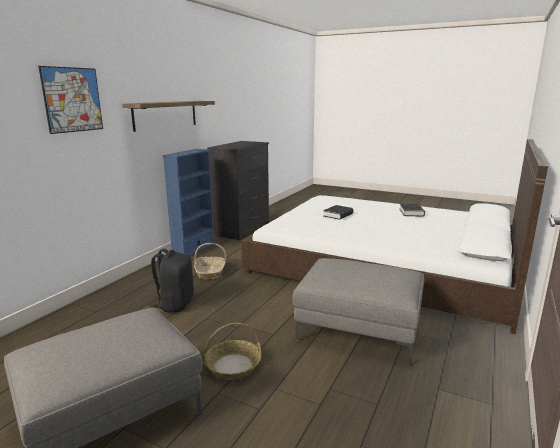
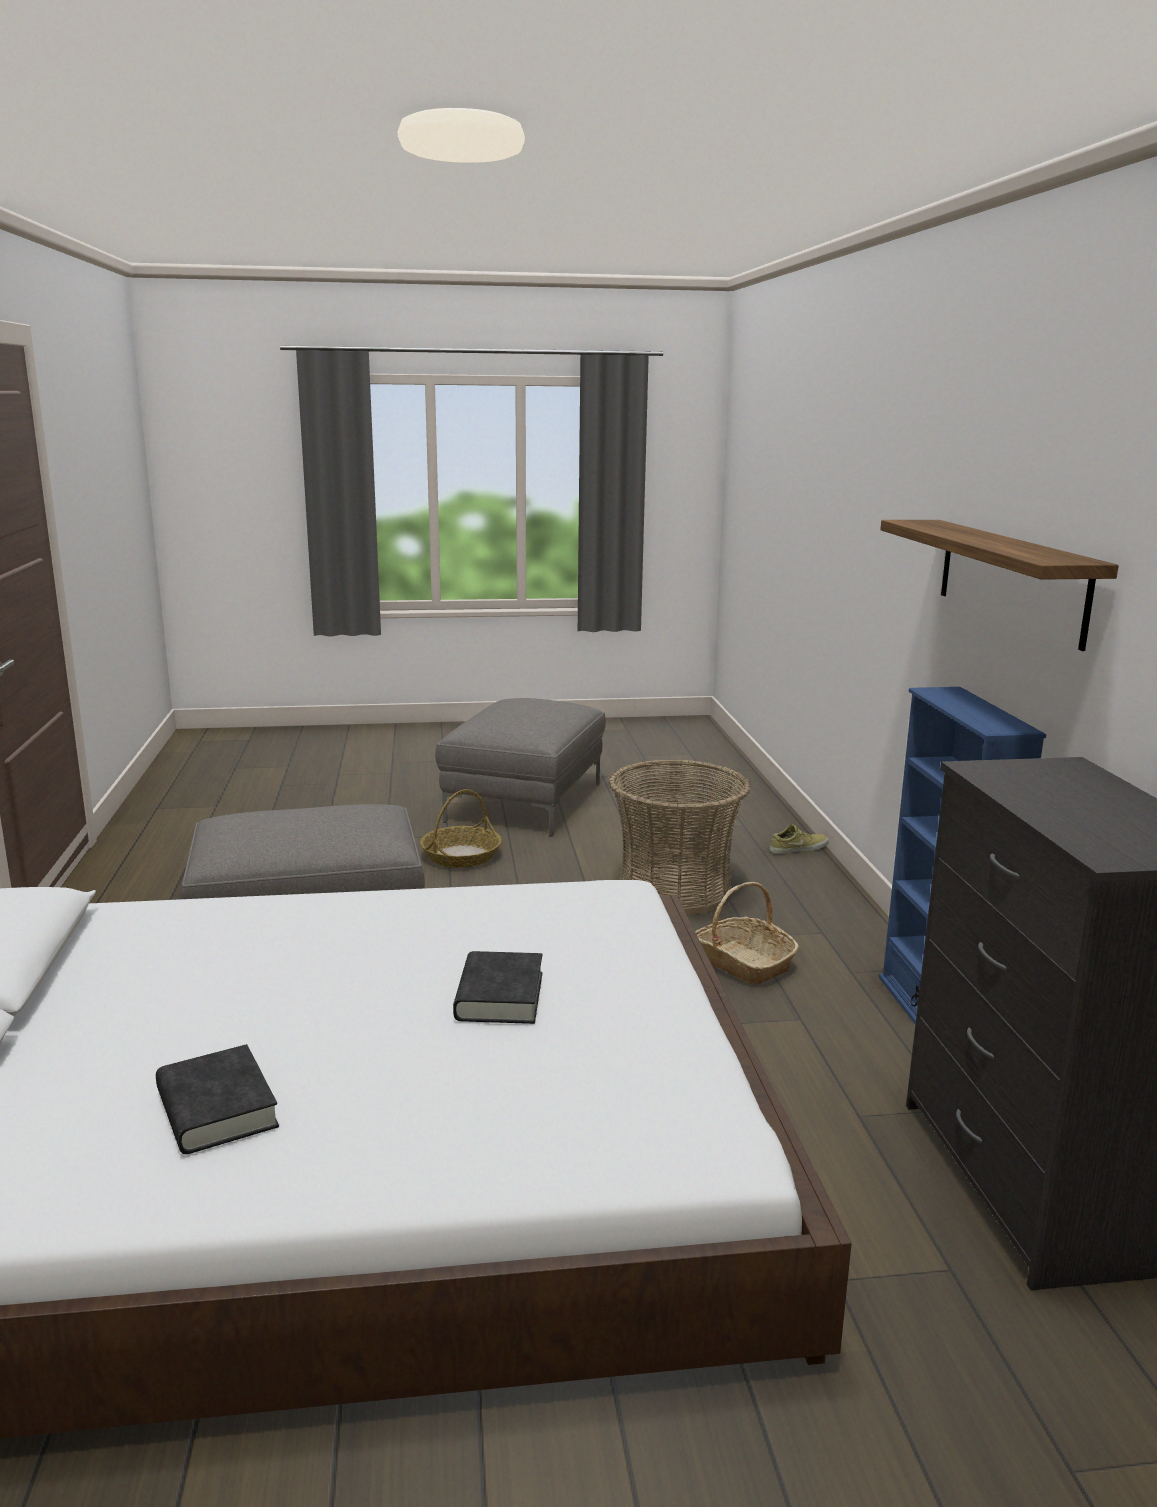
camera: 145 degrees right, 0 degrees up
(72, 100) = (886, 495): picture -> none
(79, 307) = (798, 848): none -> beige shoe
(175, 304) = (675, 891): black backpack -> basket

